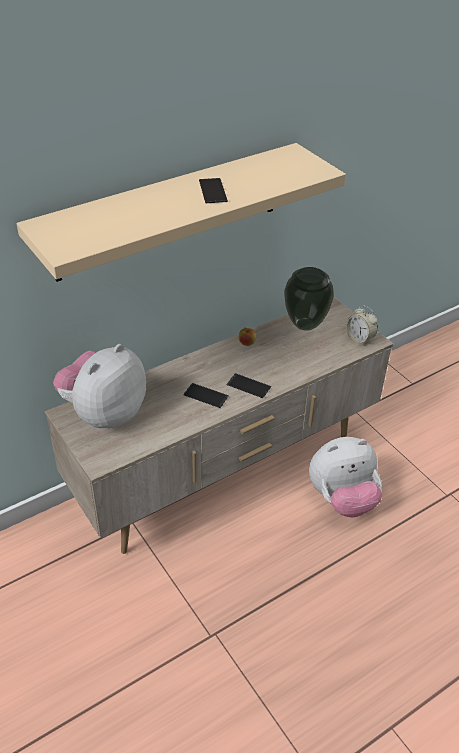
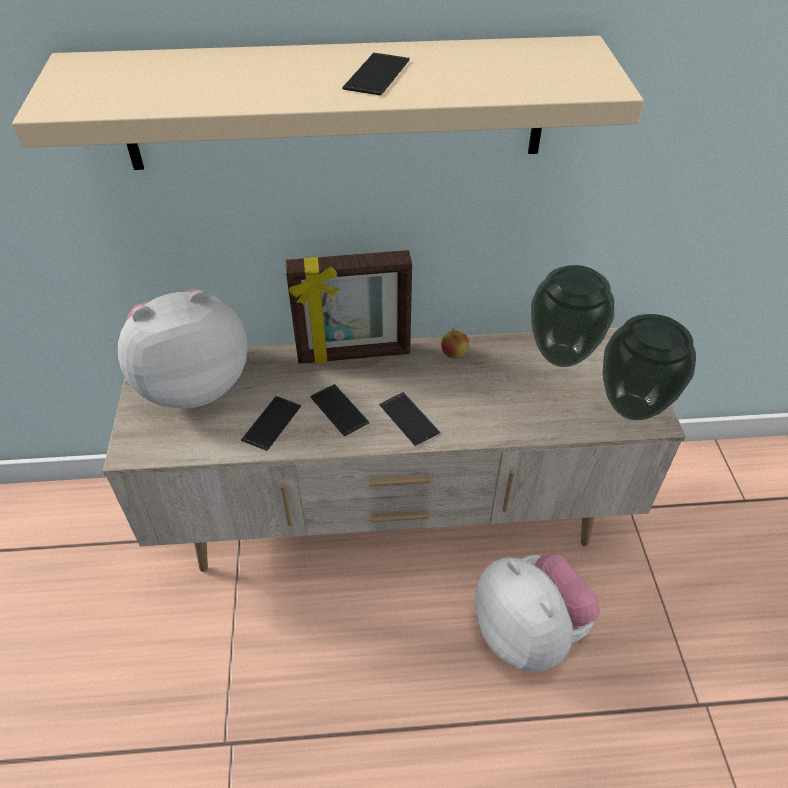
camera: 30 degrees right, 5 degrees up
(172, 417) = (271, 423): none -> phone
(189, 363) = (354, 354): none -> picture frame
(342, 499) = (528, 631): plush toy -> plush toy turned 135 degrees counterclockwise
(359, 338) = (633, 408): alarm clock -> vase

